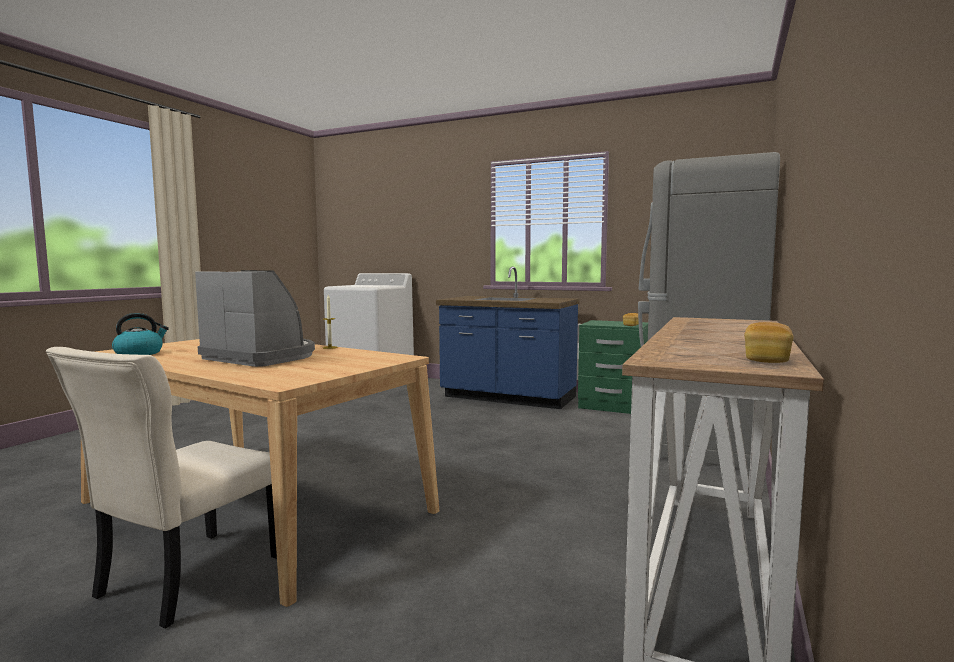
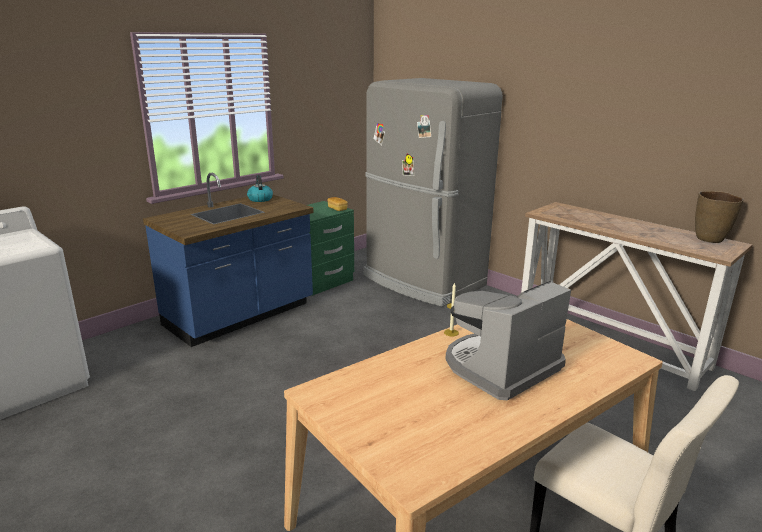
camera: 70 degrees left, 15 degrees up
(139, 353) = (442, 450): kettle -> kettle (260, 199)
(766, 359) = (710, 239): bread -> brown vase

